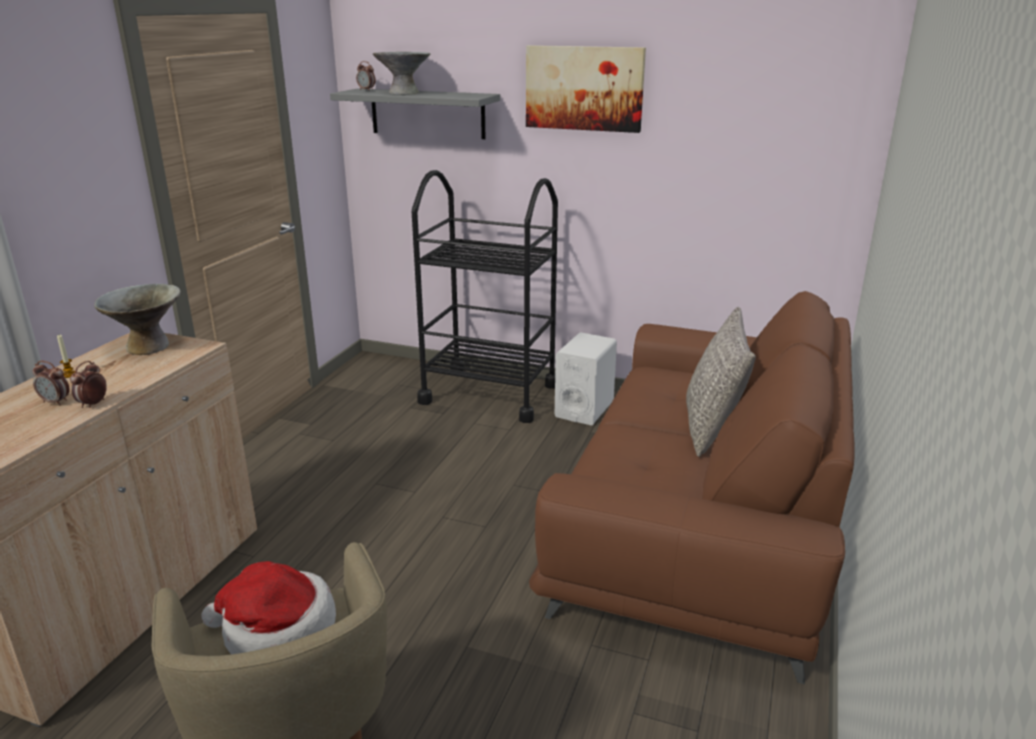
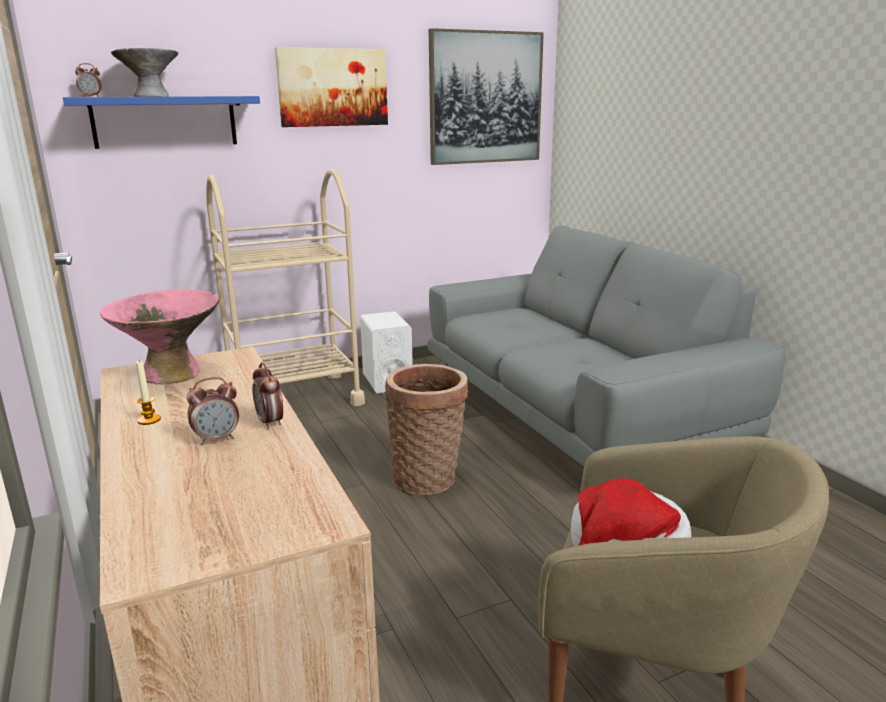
camera: 45 degrees left, 5 degrees down
(148, 346) = (171, 373): grey bowl -> pink bowl
(427, 113) = (165, 122): grey shelf -> blue shelf
(460, 515) = (428, 479): none -> basket
(489, 394) = (294, 398): black cart -> beige cart
(700, 522) = (574, 410): brown sofa -> grey sofa
(712, 427) = (572, 330): grey pillow -> none
(779, 109) = (485, 98): none -> picture

